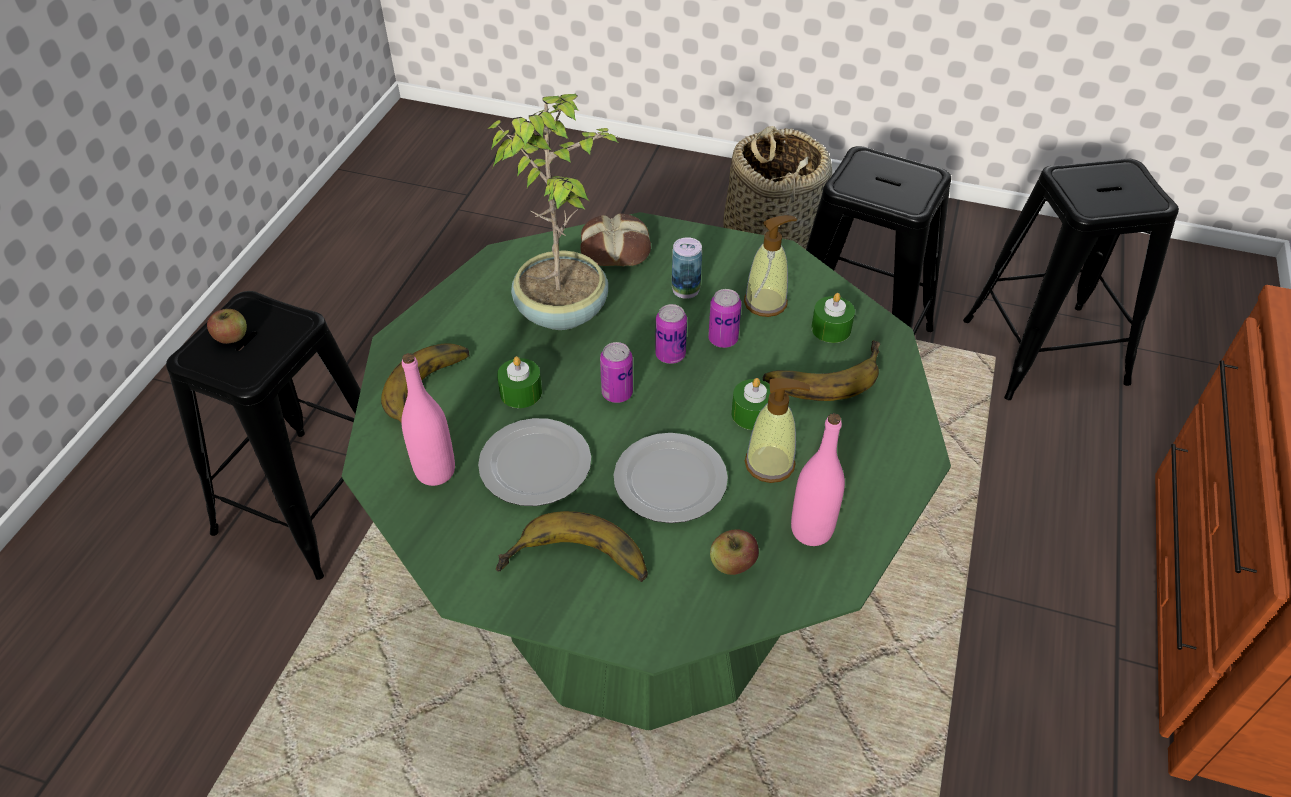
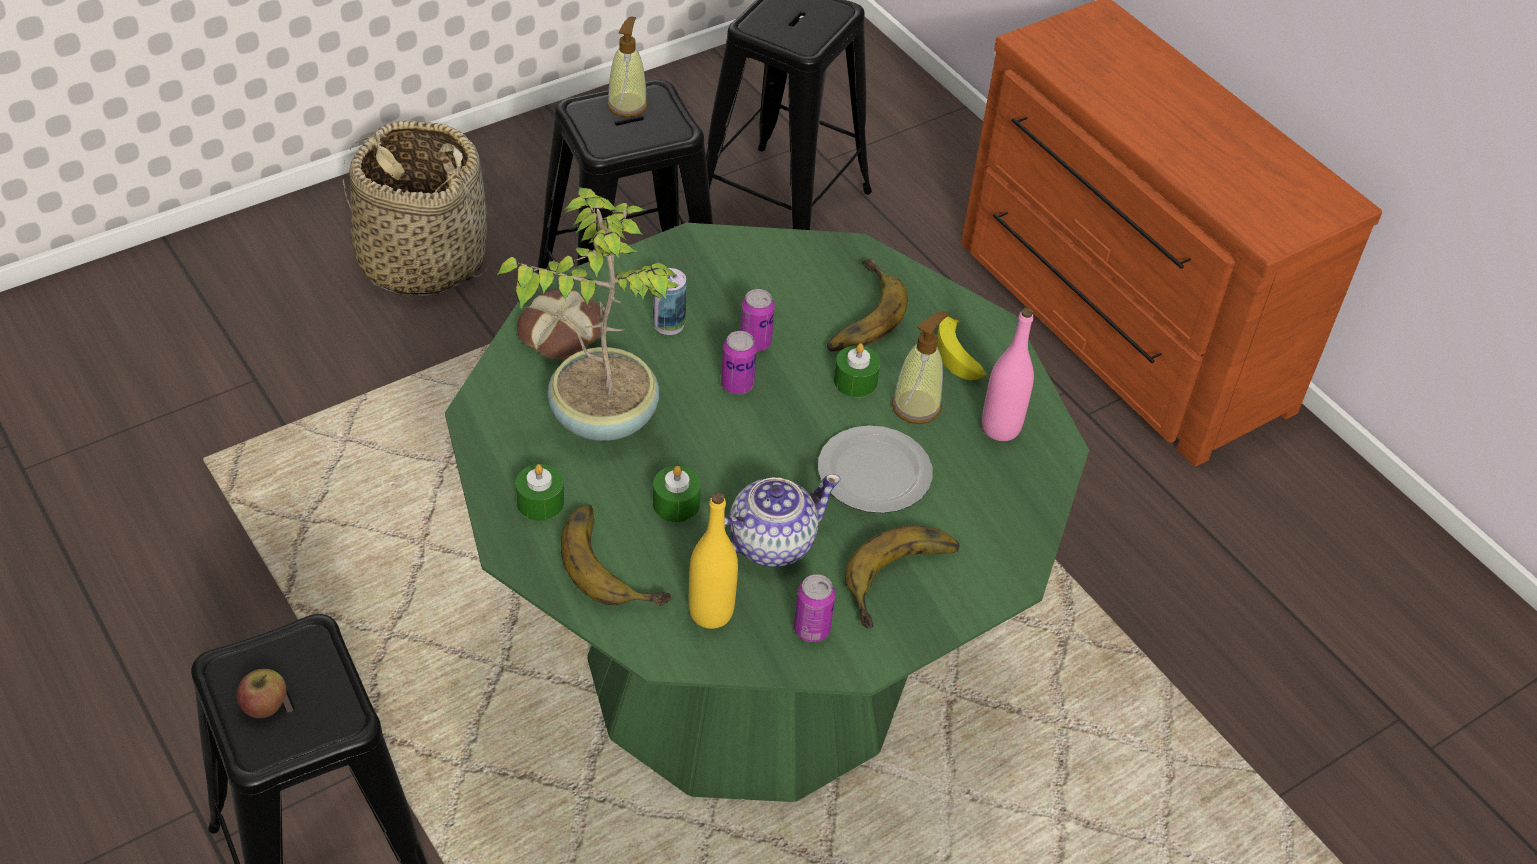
camera: 55 degrees left, 0 degrees up
(435, 471) = (711, 612): pink bottle -> yellow bottle
(535, 463) = (770, 543): plate -> teapot
(617, 393) = (745, 444): can -> can (811, 629)
(733, 564) = (989, 491): apple -> none
(766, 303) = (742, 289): soap dispenser -> soap dispenser (627, 105)
(831, 329) = (814, 275): green candle -> green candle (540, 502)
(856, 459) = (960, 358): none -> banana

